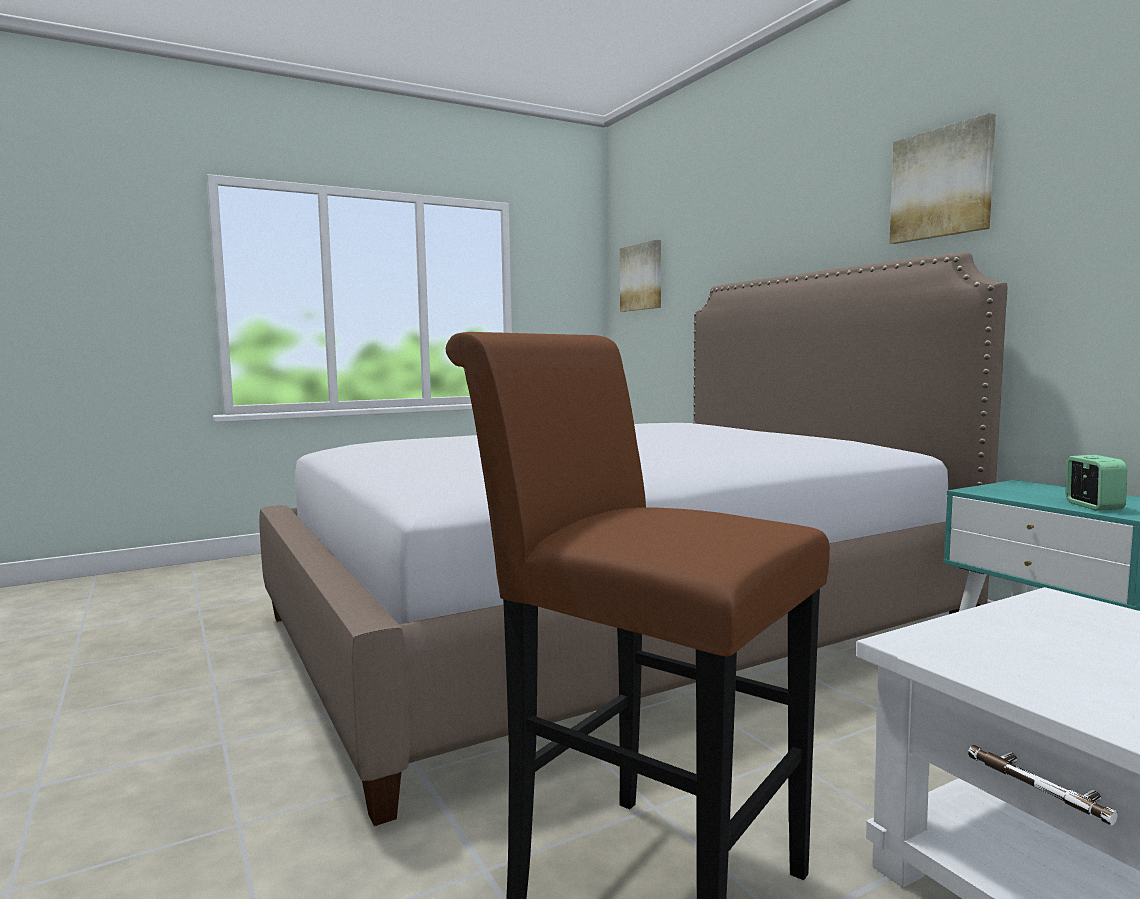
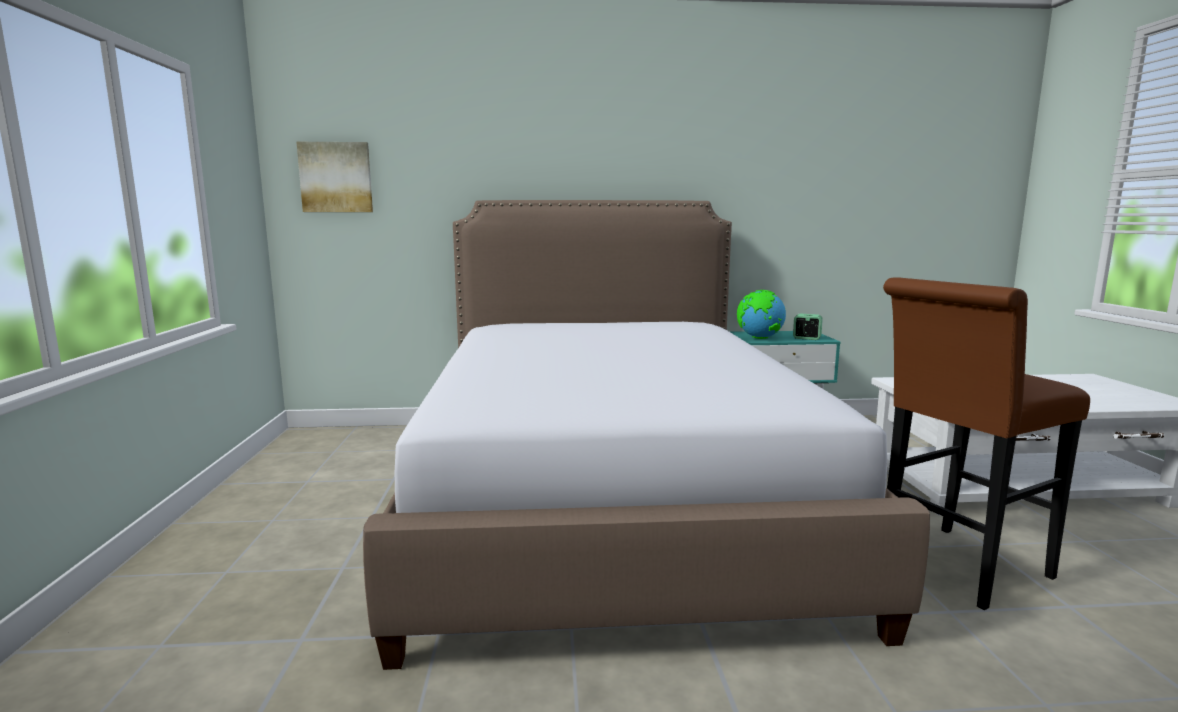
camera: 65 degrees left, 5 degrees up
(942, 183) = (674, 153): picture -> none
(1001, 491) = (759, 338): none -> globe

